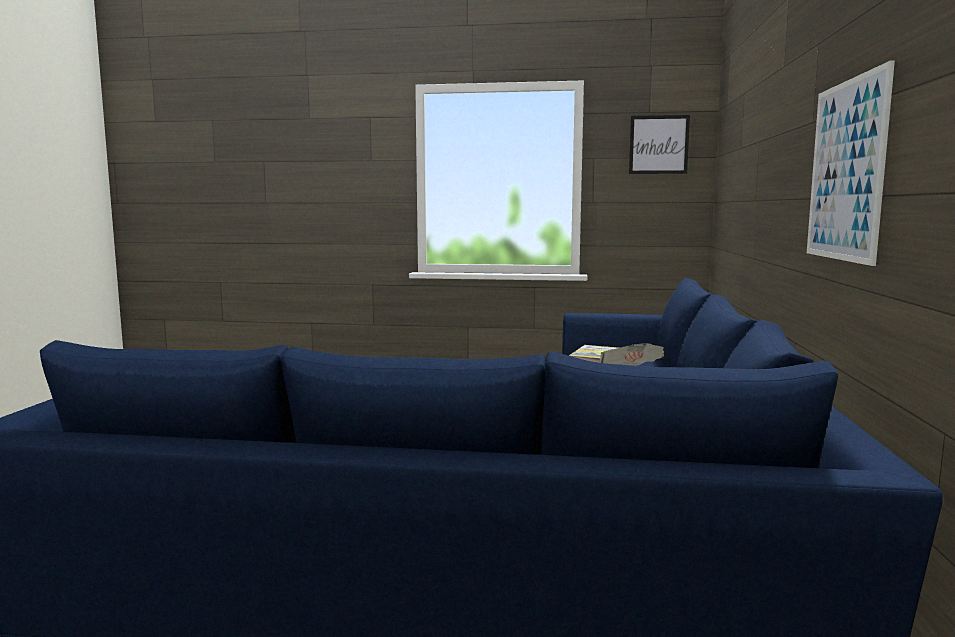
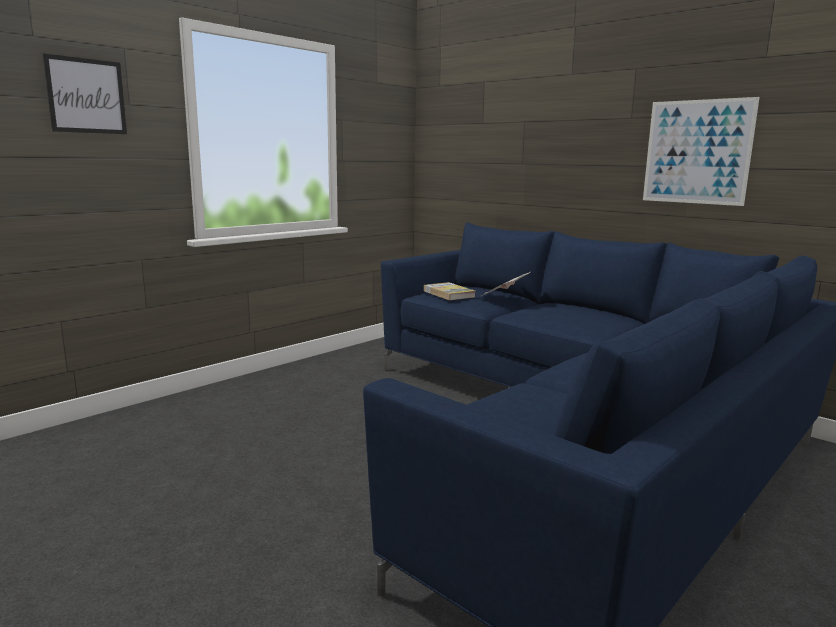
camera: 55 degrees left, 5 degrees up
(658, 145) = (384, 112): picture -> picture (86, 96)

